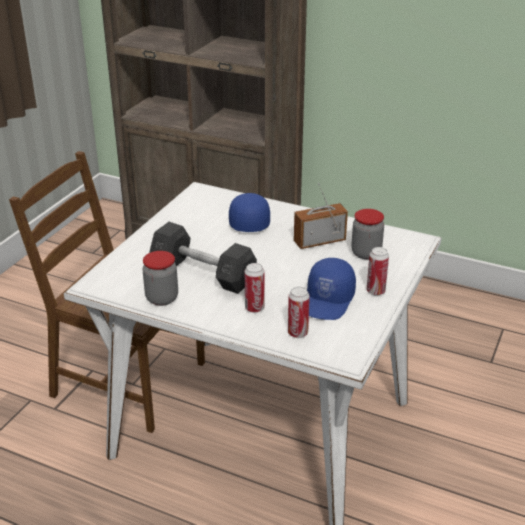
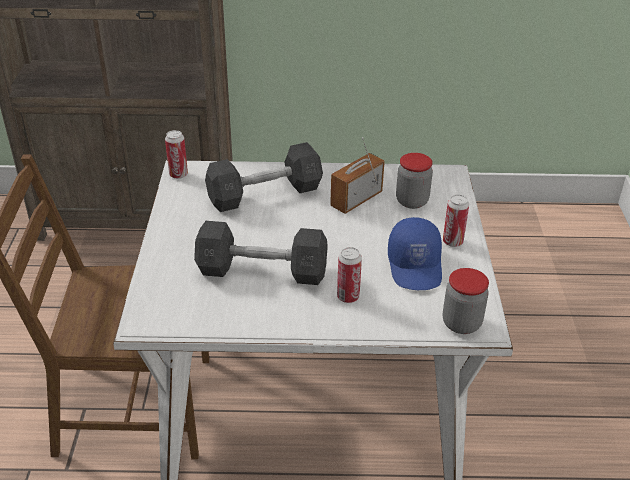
camera: 25 degrees left, 5 degrees up
(162, 298) = (238, 315): jar -> jar (461, 323)
(249, 221) = (265, 194): blue cap -> grey dumbbell
(297, 333) = (413, 313): can -> can (178, 175)

